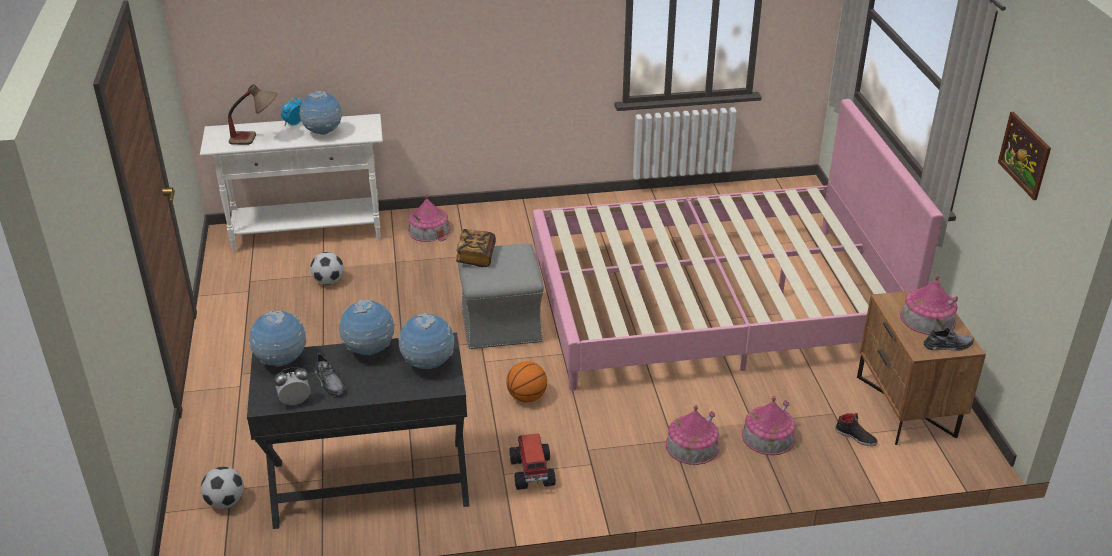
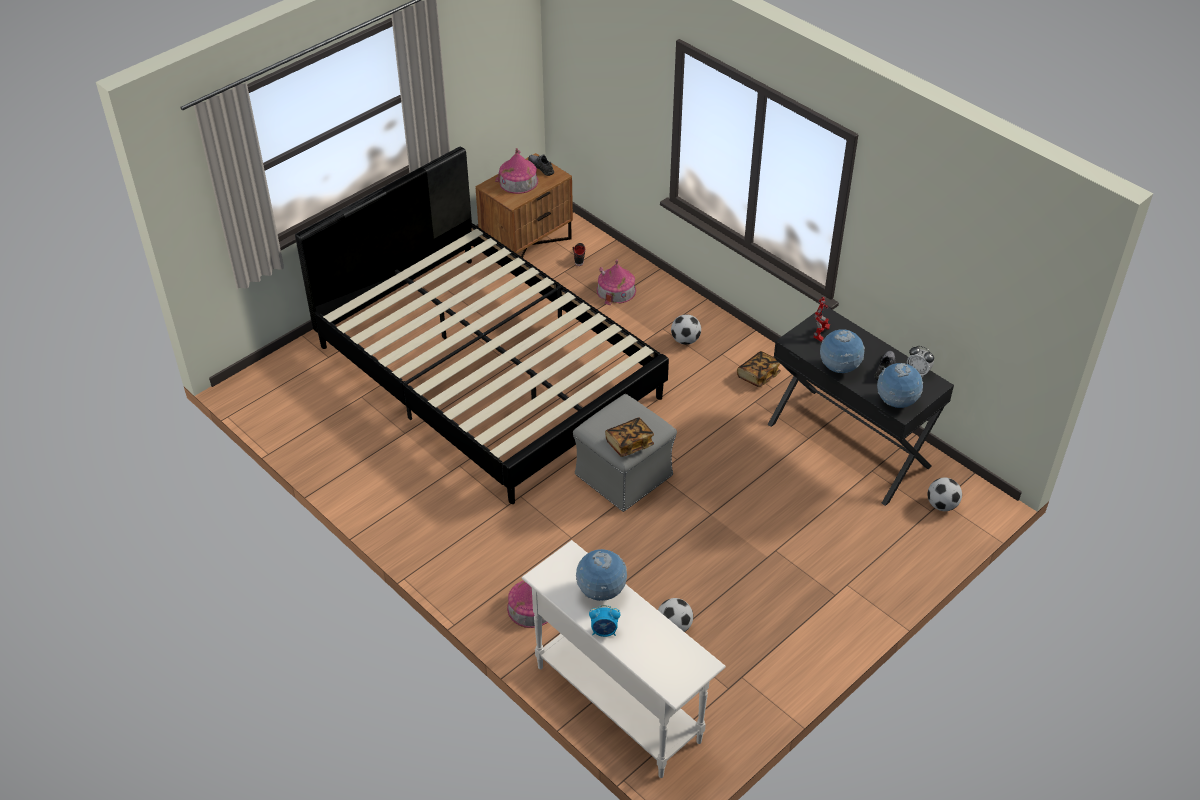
camera: 125 degrees left, 10 degrees up
(257, 139) = (659, 638): table lamp -> none
(428, 365) = (820, 334): globe -> toy robot
(527, 397) = (691, 415): basketball -> none
(532, 473) = (758, 375): toy truck -> book
(638, 448) = (685, 340): none -> football
(692, 445) = (658, 318): toy house -> none
(712, 304) = (488, 370): pink bed -> black bed
(1024, 155) = (479, 48): picture -> none

